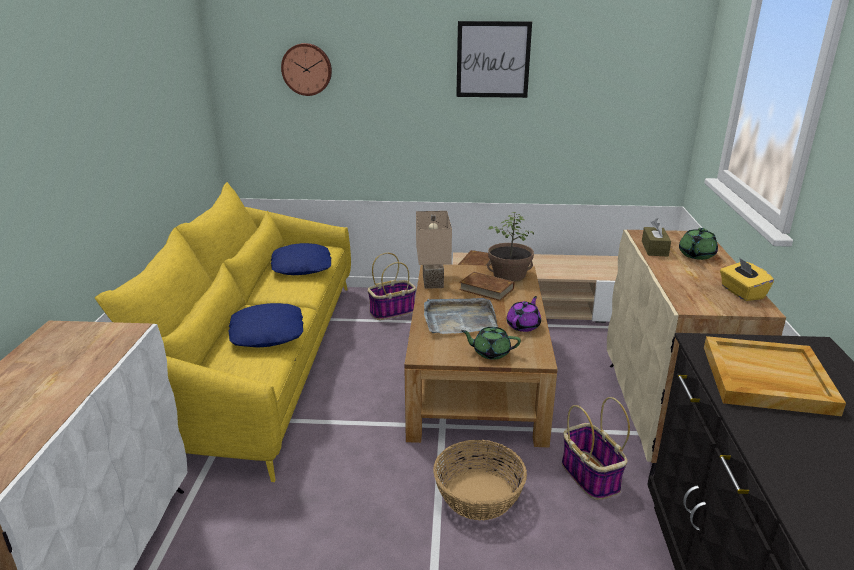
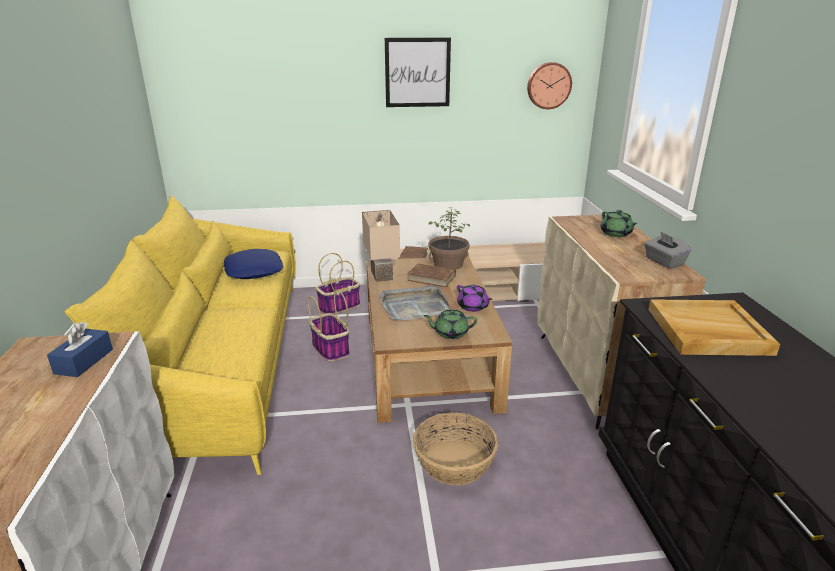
camera: 10 degrees left, 0 degrees up
(98, 349) = (84, 361): none -> blue tissue box
(266, 333) = (234, 334): blue pillow -> none
(307, 69) = (244, 85): wall clock -> wall clock (548, 85)
(523, 325) = (473, 307): purple teapot -> purple teapot turned 120 degrees clockwise
(589, 475) = (546, 433): basket -> basket (330, 348)
(654, 249) = (580, 231): brown tissue box -> none
(696, 255) = (616, 234): green teapot -> green teapot turned 45 degrees counterclockwise
(741, 293) = (663, 262): yellow tissue box -> grey tissue box

